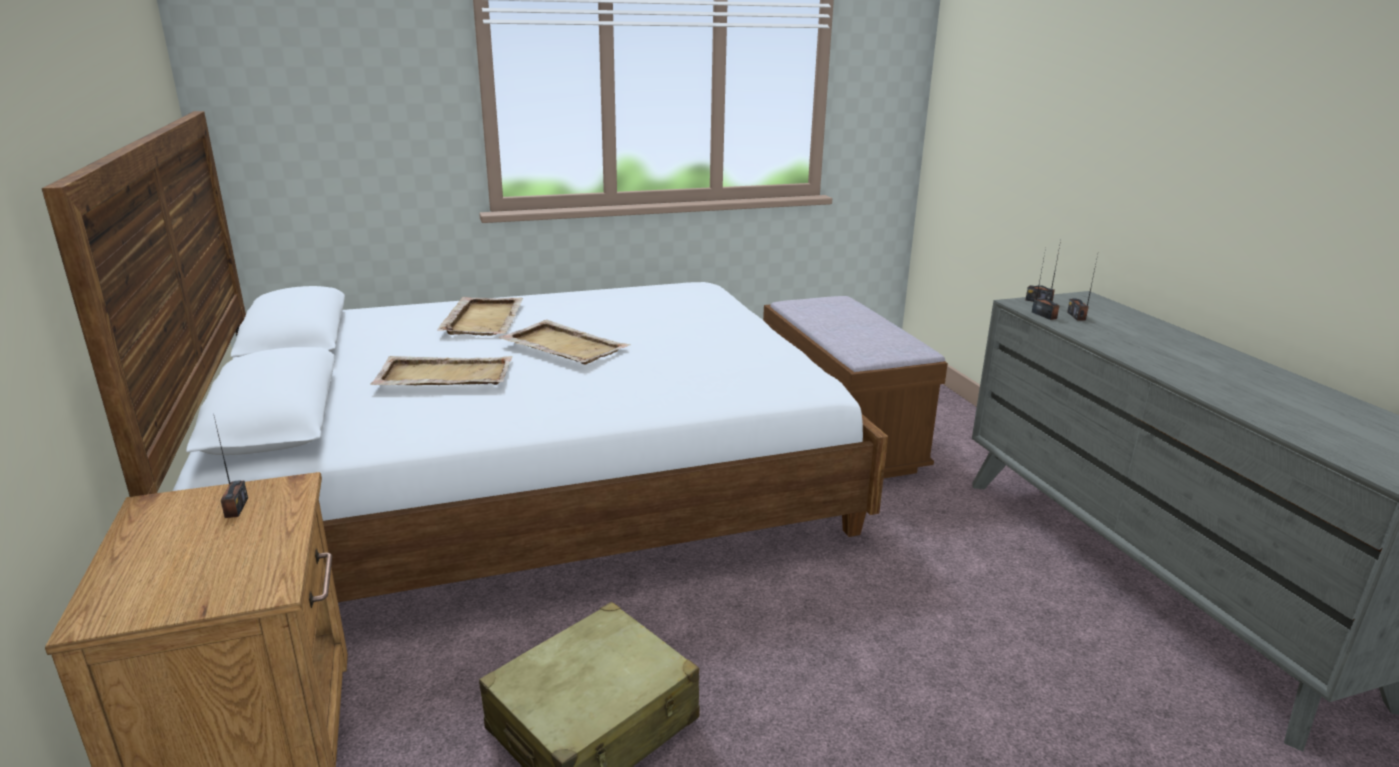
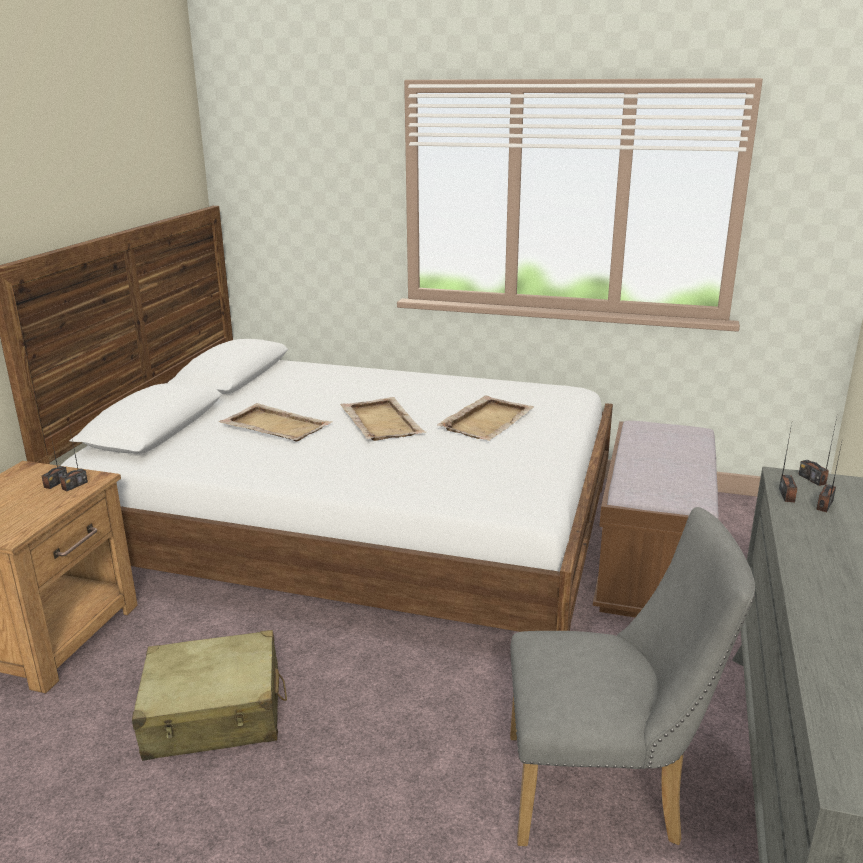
camera: 35 degrees right, 0 degrees up
(273, 502) = (74, 485): none -> radio
(483, 319) = (361, 387): beige tray -> beige tray (487, 421)
(1006, 622) = (605, 790): none -> grey chair

